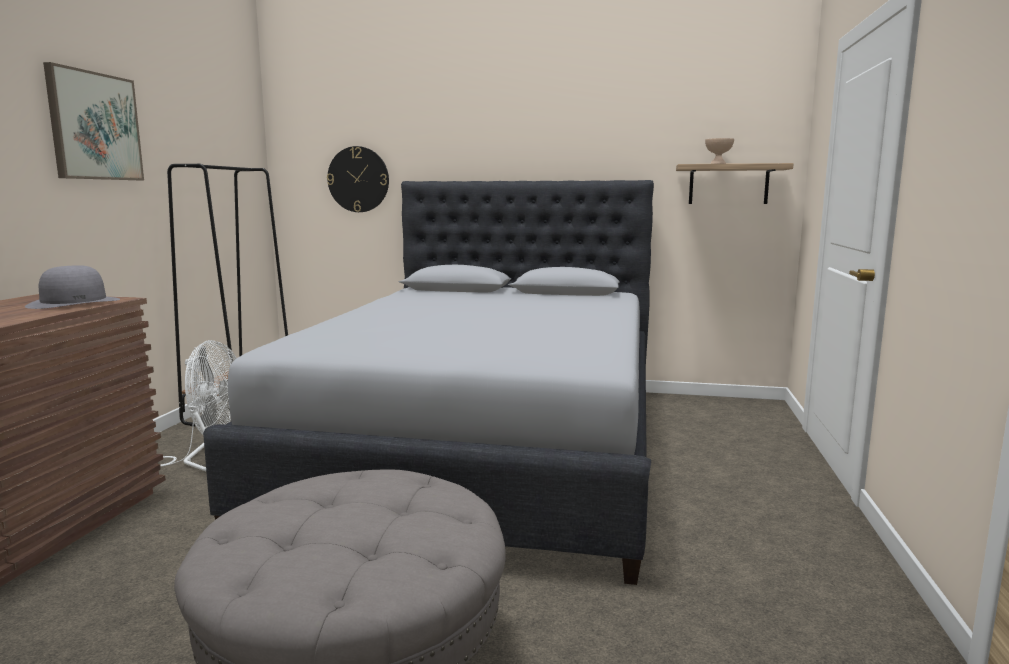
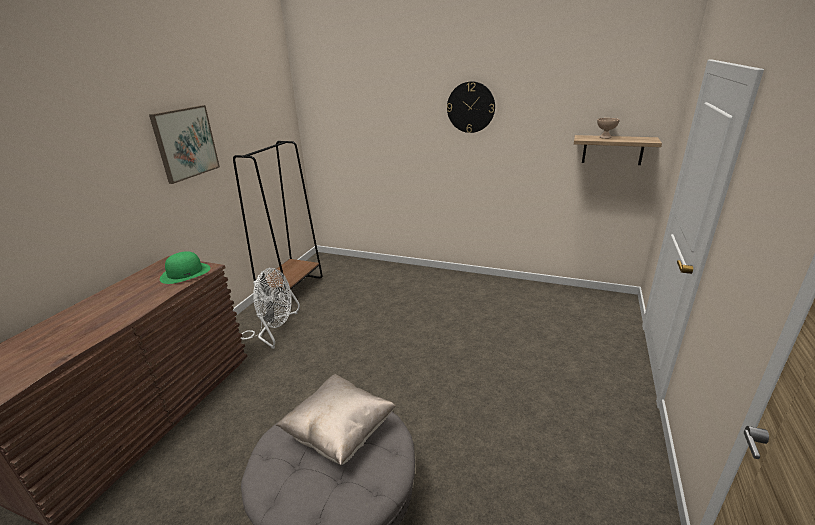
camera: 10 degrees right, 15 degrees up
(74, 302) = (185, 273): grey hat -> green hat
(358, 179) = (356, 136): wall clock -> wall clock (470, 107)
(365, 501) = (340, 433): none -> beige pillow
(486, 446) = (431, 332): grey bed -> none

